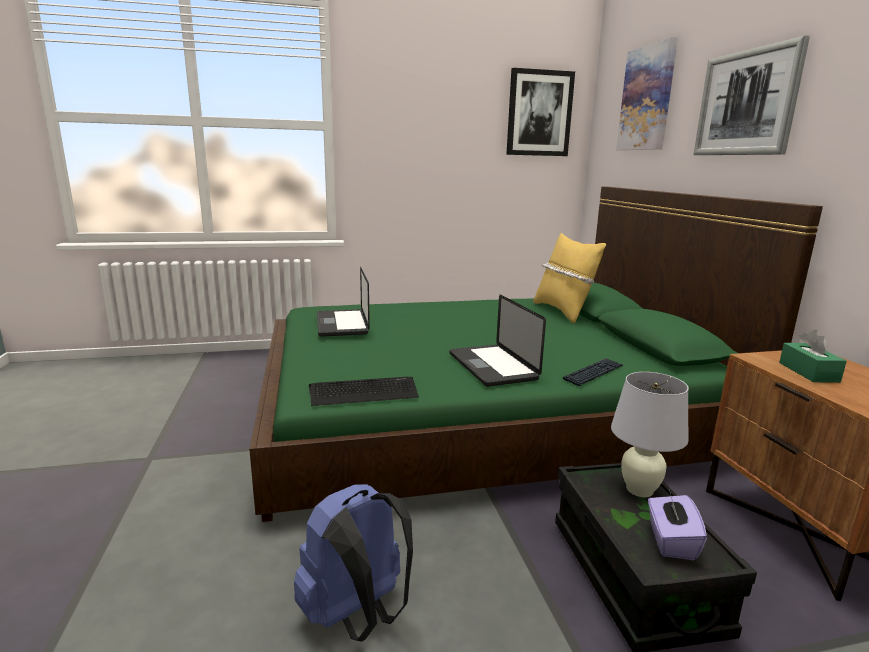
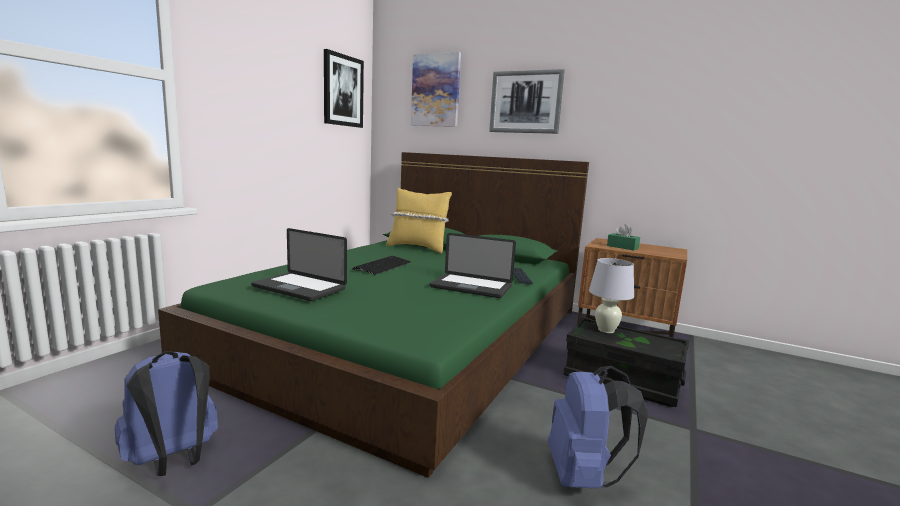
camera: 50 degrees left, 5 degrees down
(191, 425) = (173, 461): none -> blue backpack
(364, 392) = (451, 325): keyboard -> keyboard (383, 266)
(670, 541) = (653, 344): purple tissue box -> none

